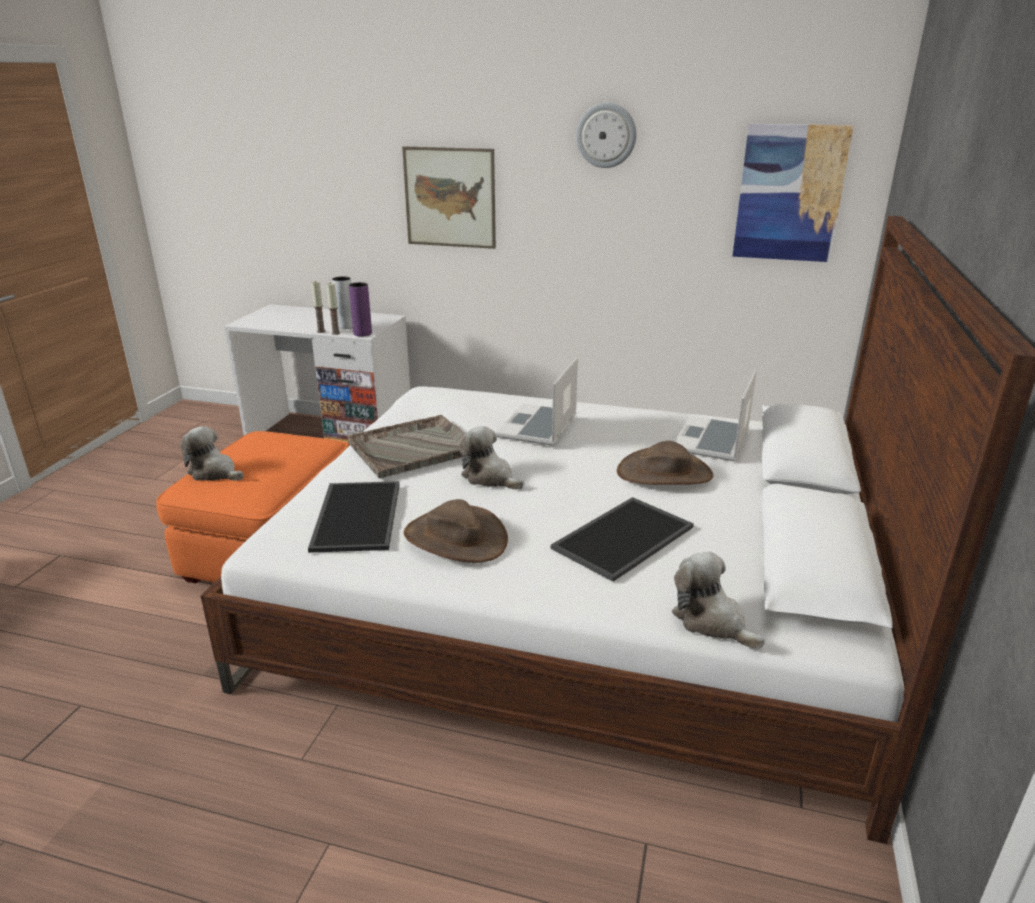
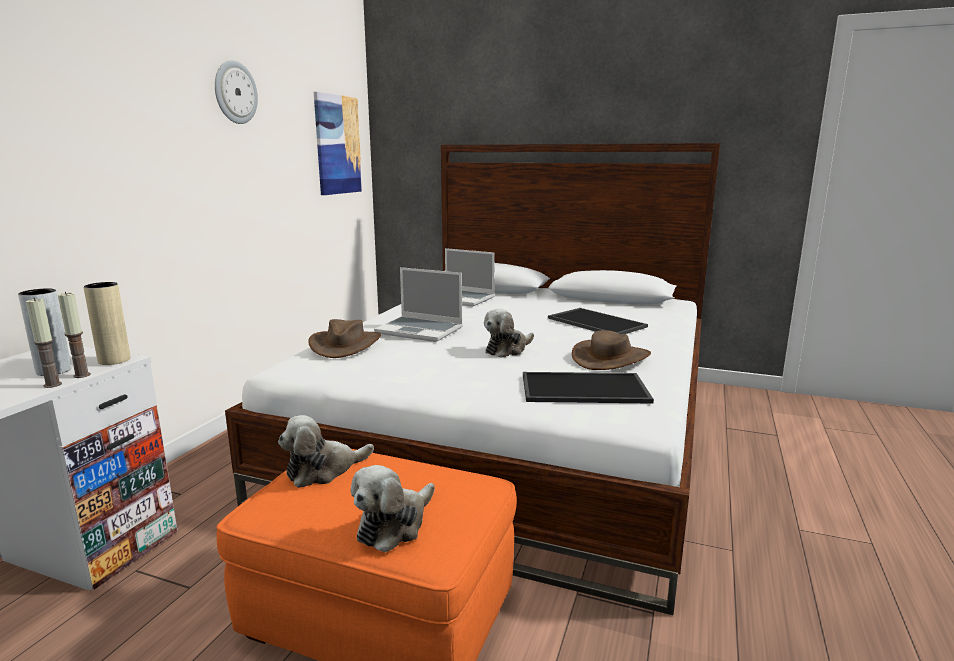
camera: 85 degrees left, 10 degrees down
(362, 333) = (114, 360): purple vase -> beige vase
(414, 447) = (446, 369): grey tray -> none
(450, 197) = (94, 161): picture -> none
(664, 473) = (508, 310): brown hat -> brown hat (345, 344)
(711, 621) = (673, 315): plush toy -> plush toy (324, 470)

